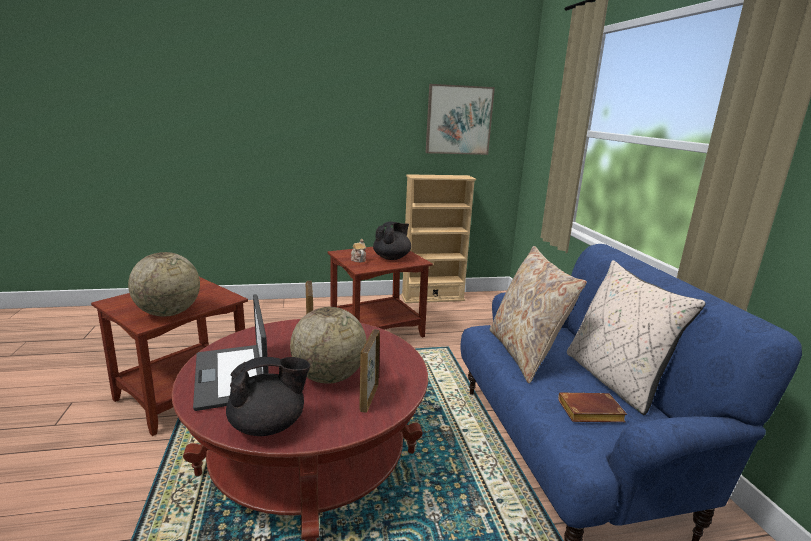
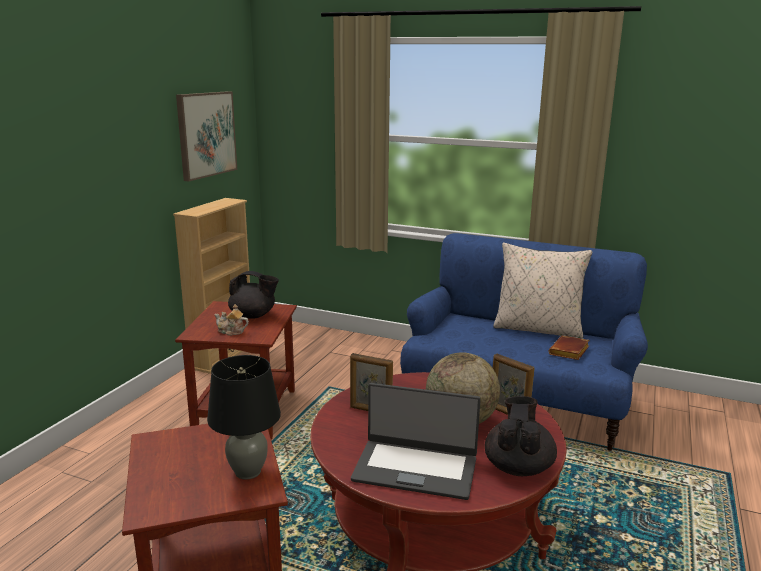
camera: 55 degrees left, 0 degrees up
(168, 313) = (248, 471): globe -> black table lamp
(392, 258) = (253, 316): black teapot -> black teapot turned 120 degrees clockwise
(525, 353) = (478, 340): beige pillow -> none

